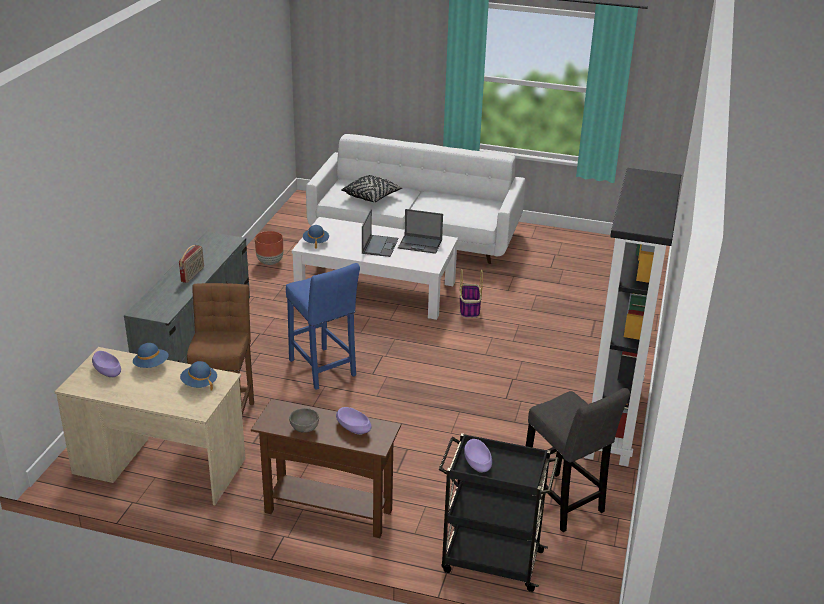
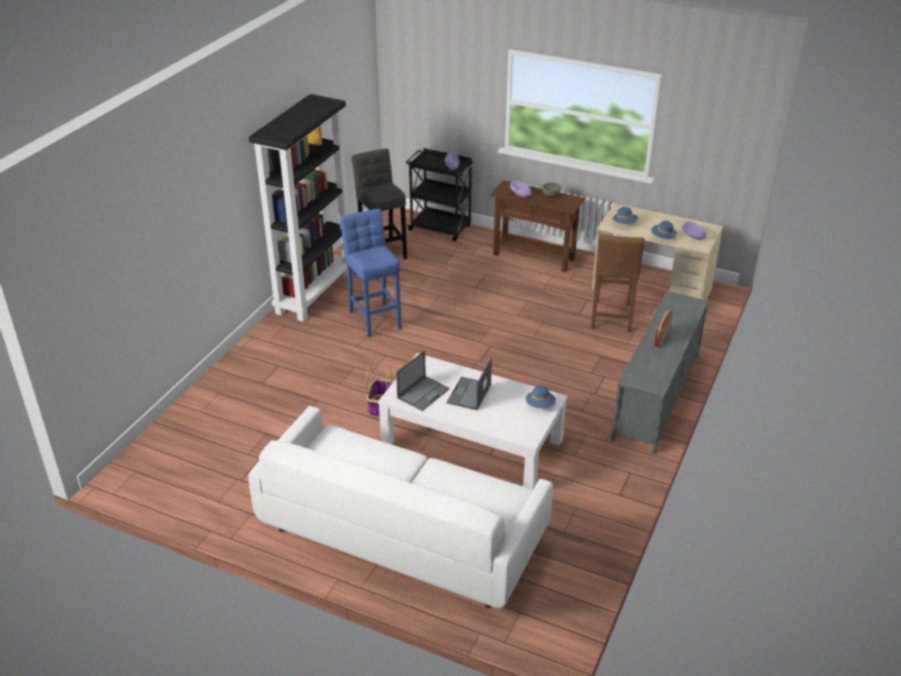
camera: 170 degrees left, 5 degrees up
(270, 262) = (594, 495): brown planter -> none
(323, 370) = (534, 351): blue stool -> blue stool (374, 318)
(372, 196) = (462, 488): black pillow -> none
(420, 244) = (423, 393): laptop -> laptop turned 105 degrees clockwise

